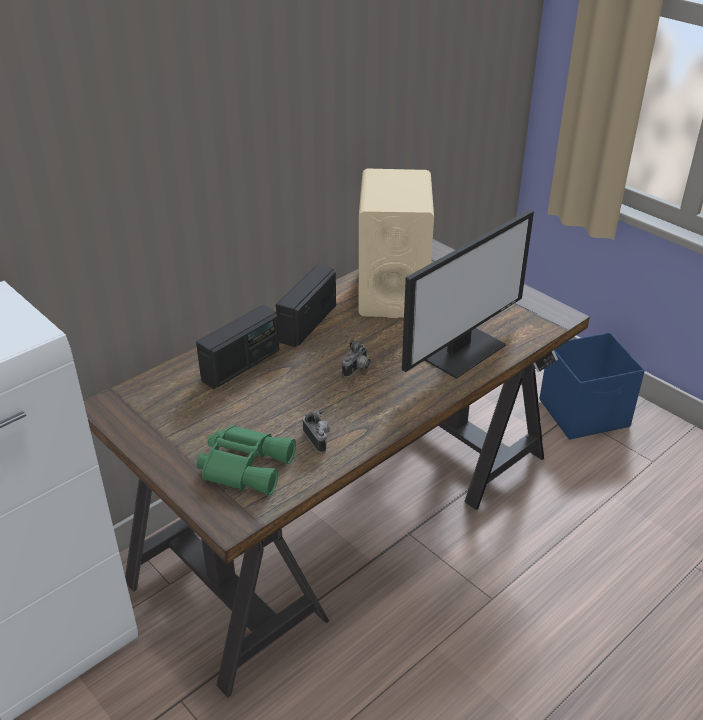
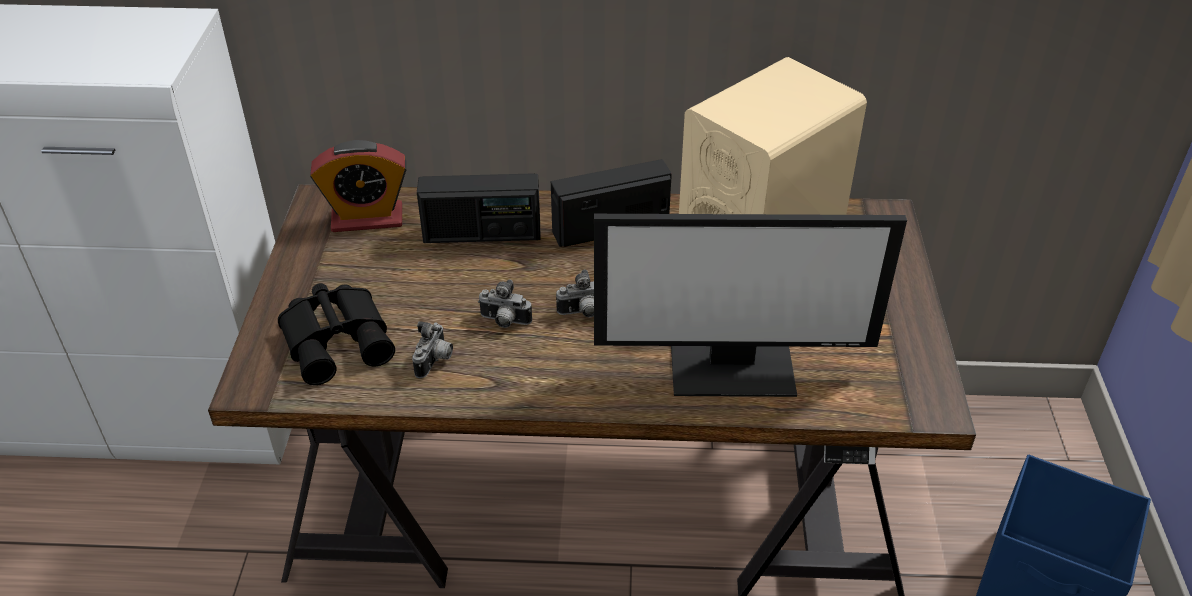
camera: 45 degrees right, 5 degrees up
(156, 397) = (367, 218): none -> alarm clock
(245, 465) = (339, 339): green binoculars -> black binoculars
(324, 398) = (504, 322): none -> camera

